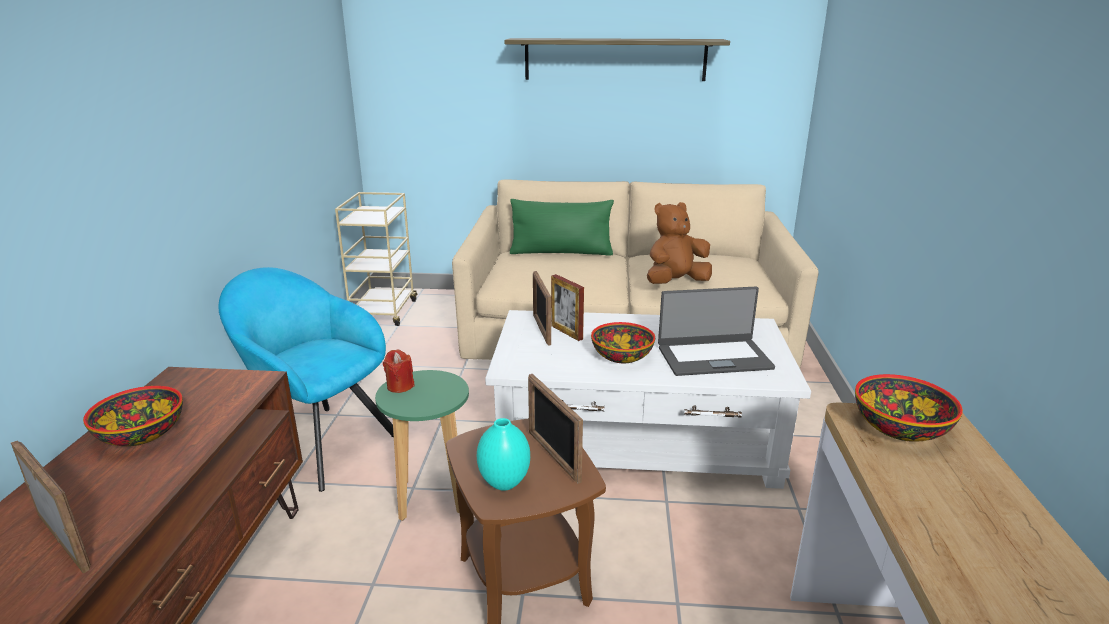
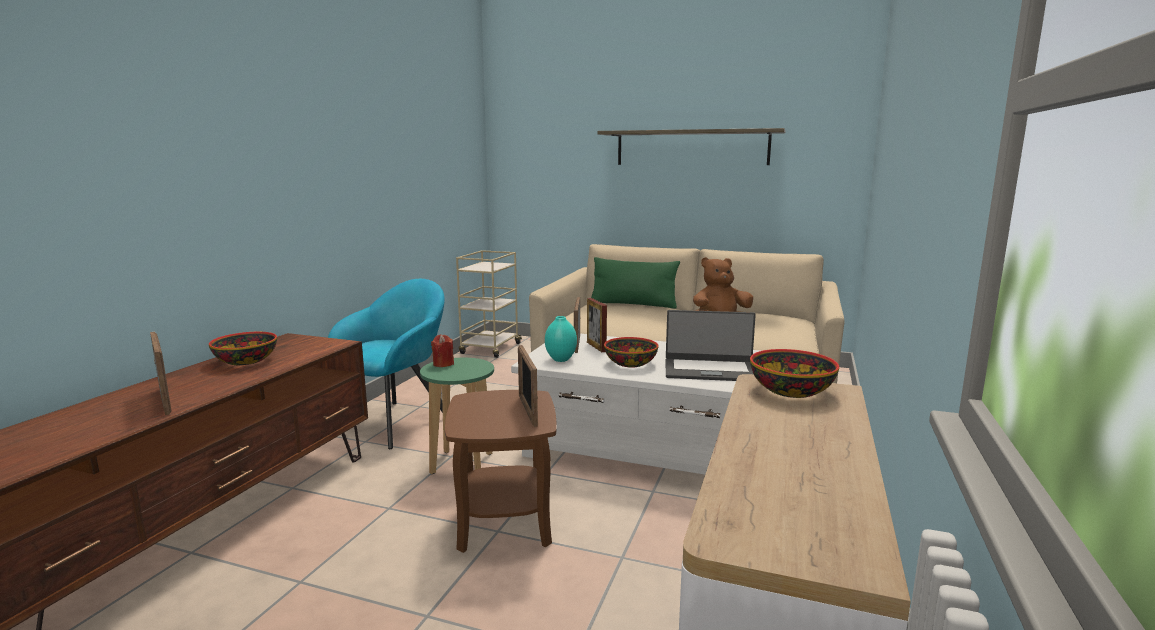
camera: 15 degrees right, 10 degrees down
(319, 442) = (397, 421): turquoise armchair -> turquoise armchair turned 75 degrees clockwise
(504, 484) = (478, 420): turquoise vase -> turquoise vase (560, 360)

